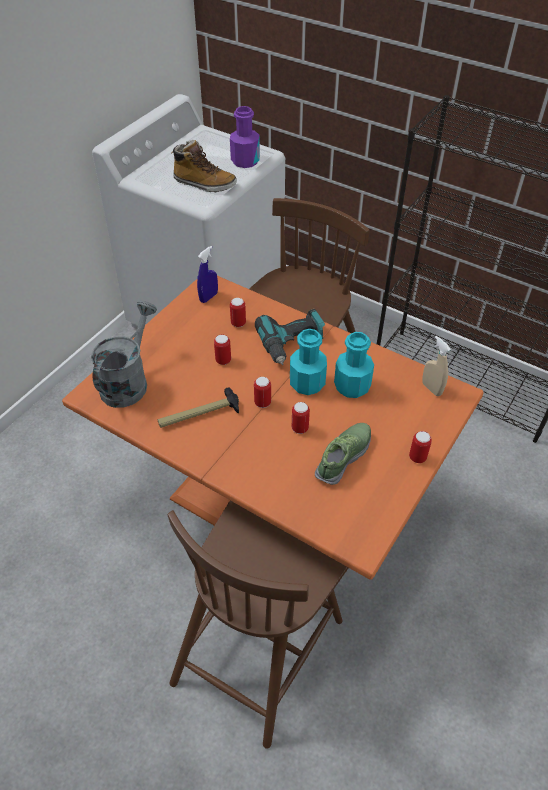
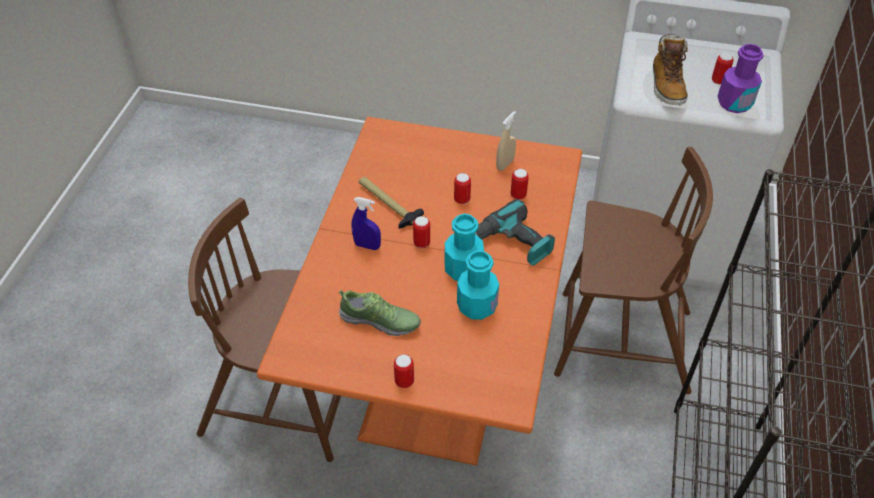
camera: 70 degrees right, 0 degrees up
(128, 381) = (405, 147): grey watering can -> none
(208, 297) = (542, 163): blue spray bottle -> blue spray bottle (367, 246)
(300, 428) = (402, 278): can -> can (718, 81)
(431, 388) = (507, 376): beige spray bottle -> beige spray bottle (505, 164)

